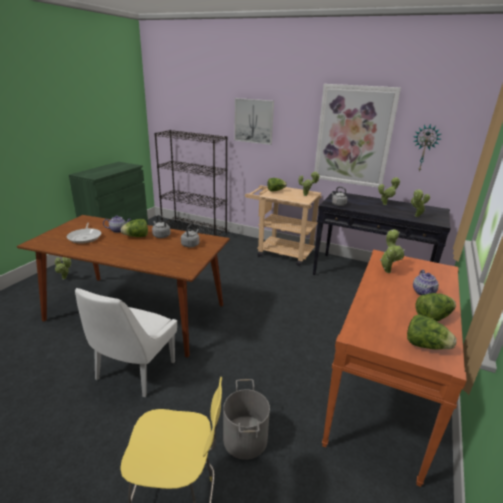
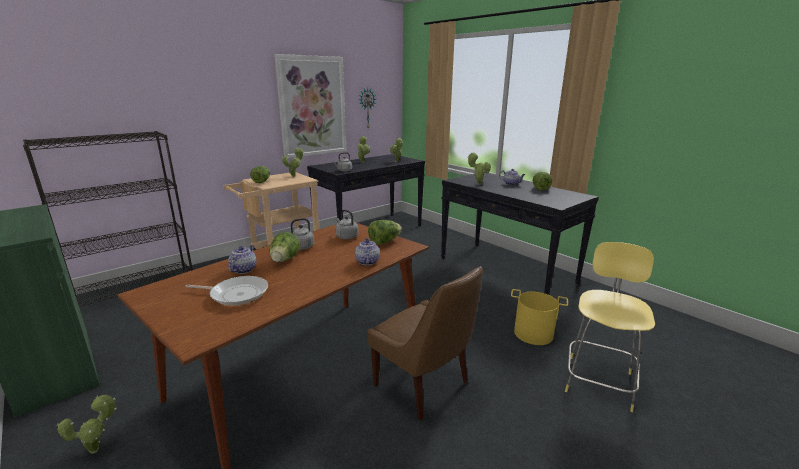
camera: 65 degrees left, 5 degrees down
(134, 372) = (424, 385): white chair -> brown chair
(145, 261) = (367, 261): none -> teapot
(244, 439) = (533, 334): grey bucket -> yellow bucket
(254, 121) = (193, 104): picture -> none
(383, 395) = (506, 270): orange console table -> black console table
(425, 345) = (568, 195): lettuce -> lettuce (384, 242)

